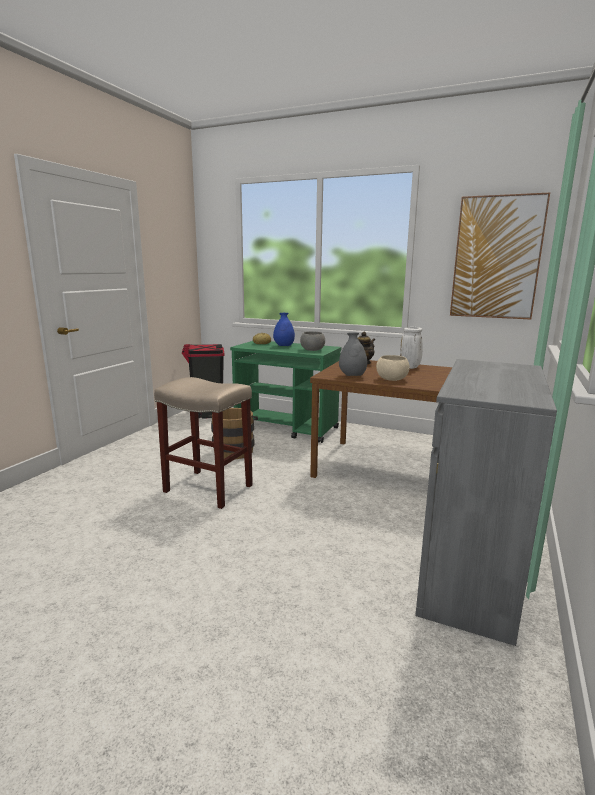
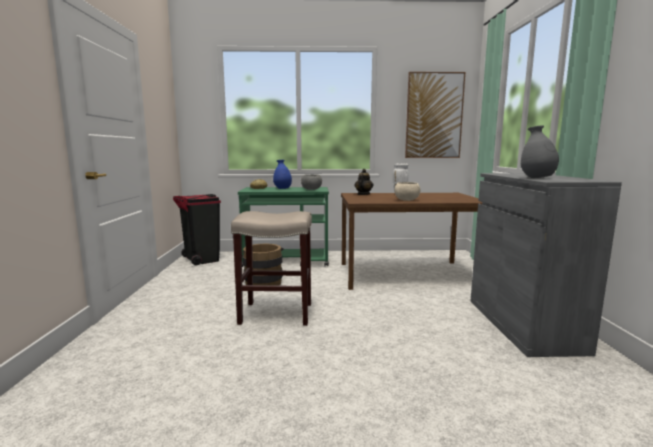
camera: 25 degrees left, 5 degrees down
(352, 376) = (376, 200): grey vase -> grey vase (537, 178)

